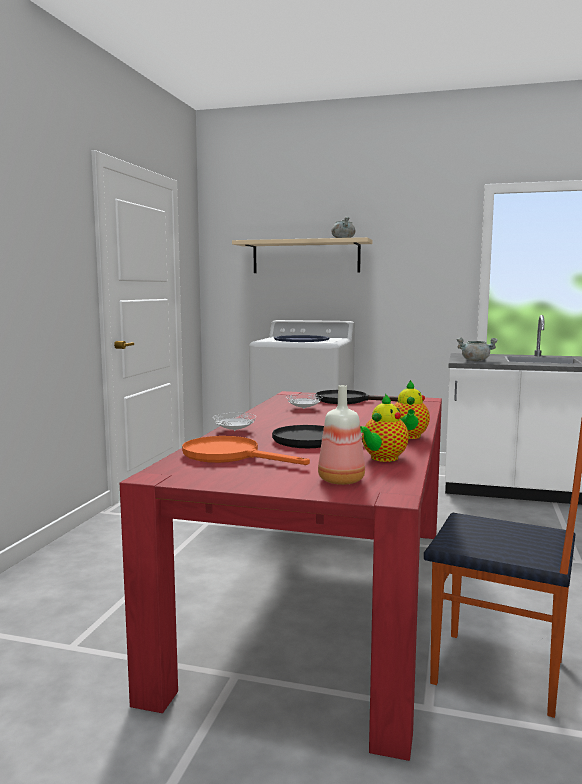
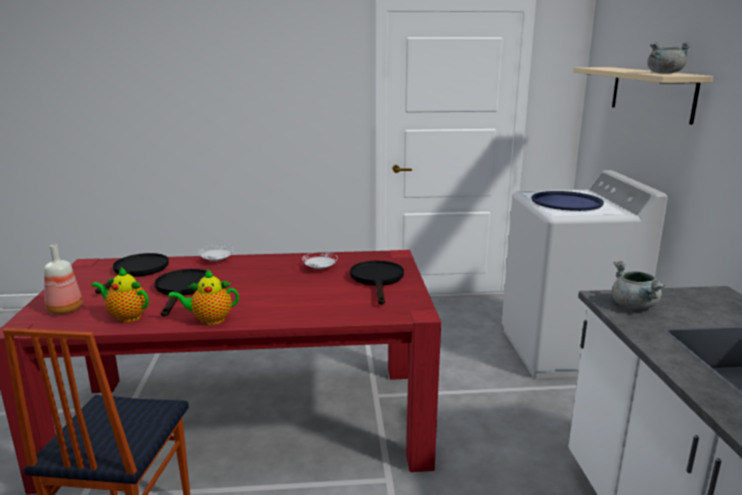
camera: 70 degrees right, 10 degrees up
(230, 456) = (137, 271): orange frying pan -> black frying pan

